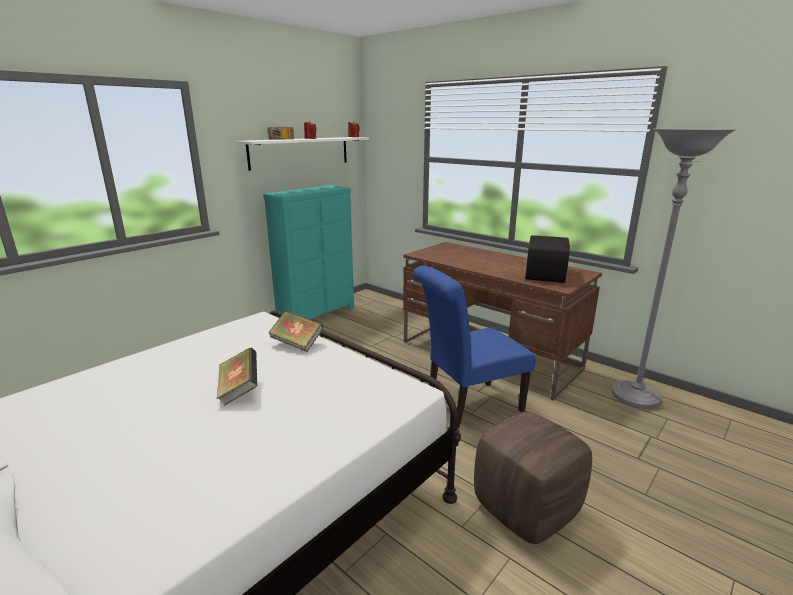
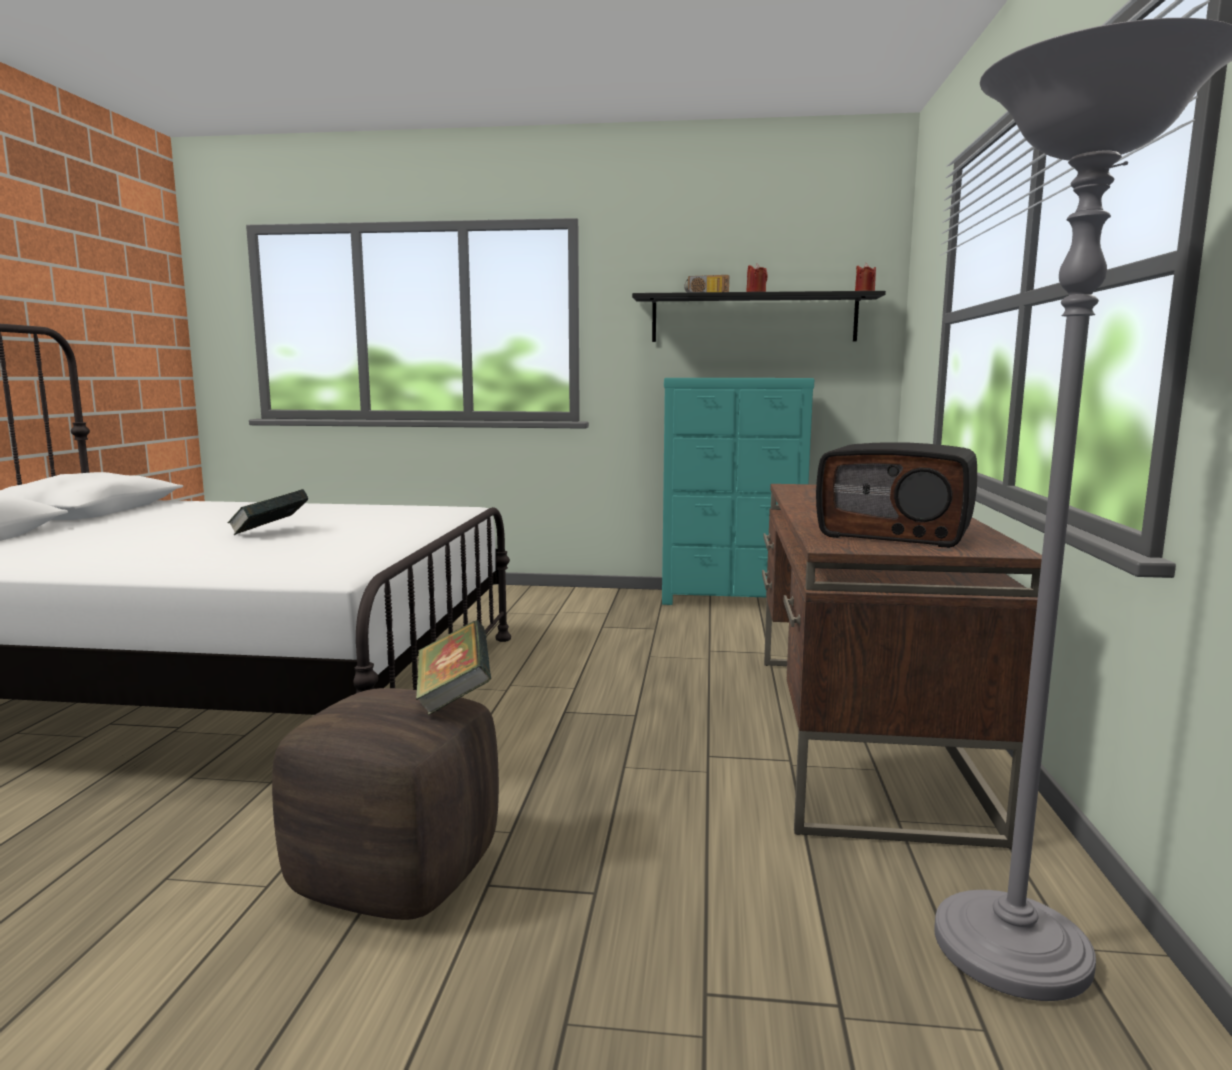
camera: 55 degrees right, 10 degrees down
(297, 344) = (409, 526): book -> book (454, 696)
(300, 152) = (753, 319): white shelf -> black shelf
(468, 408) = (638, 760): blue chair -> none
(546, 274) = (896, 533): radio -> radio turned 135 degrees counterclockwise

